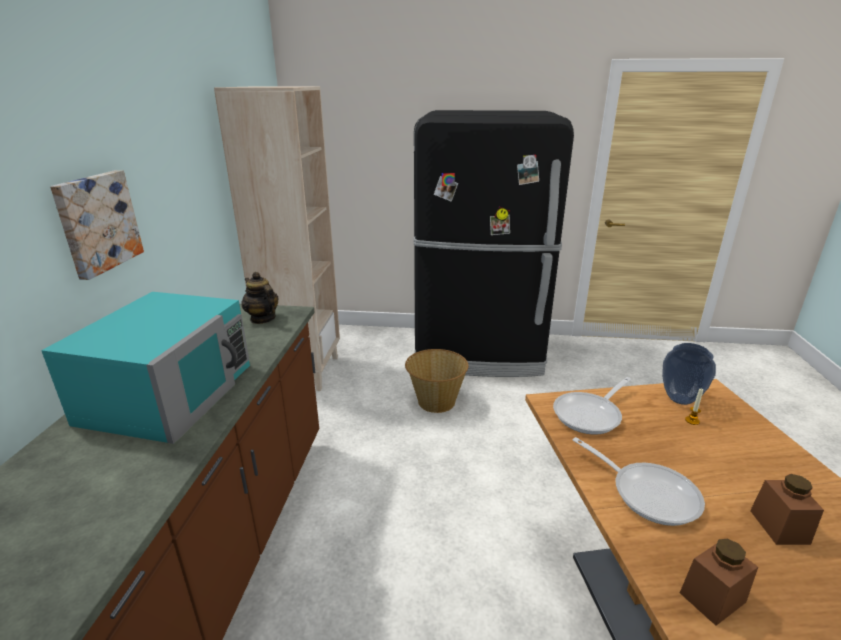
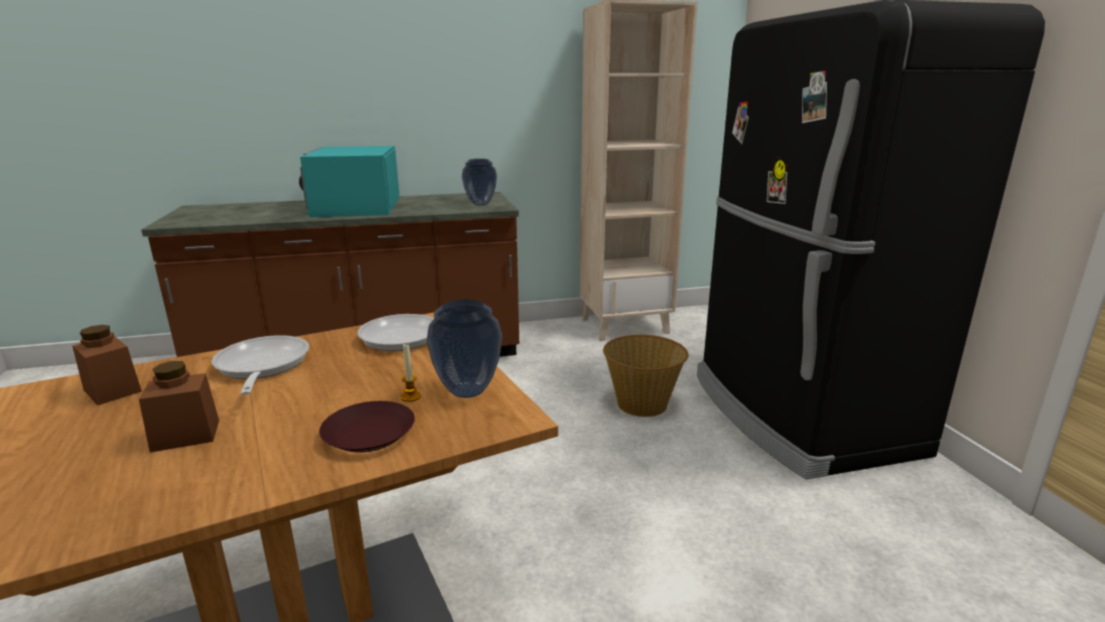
camera: 70 degrees right, 5 degrees down
(97, 222) = (402, 95): picture -> none
(170, 392) = (356, 207): turquoise microwave -> turquoise microwave turned 90 degrees clockwise
(262, 319) = (480, 204): teapot -> vase
(648, 493) = (261, 367): frying pan -> frying pan turned 135 degrees clockwise
(746, 439) = (370, 433): none -> brown plate

